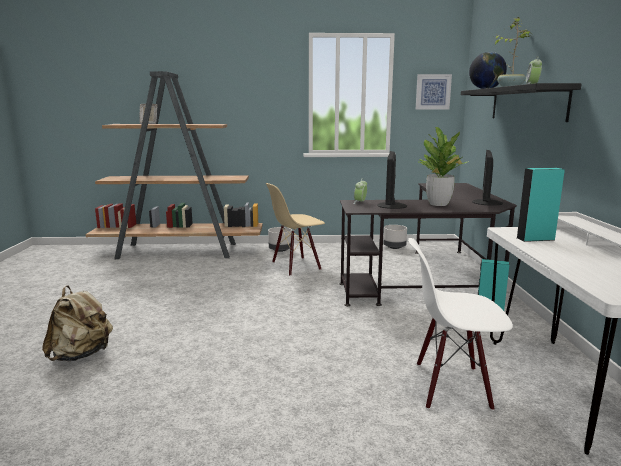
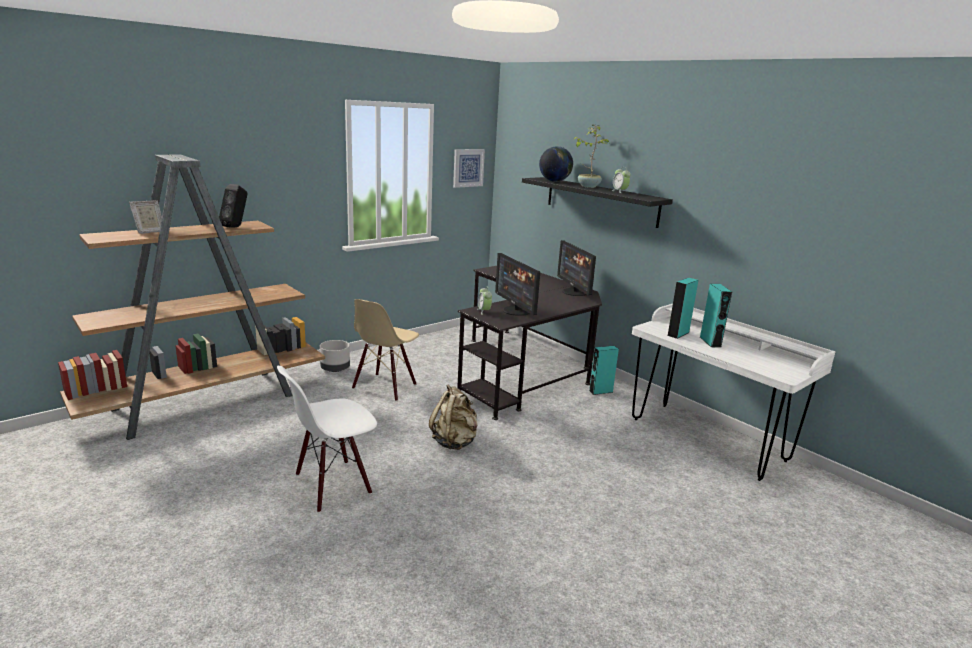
camera: 40 degrees left, 5 degrees up
(81, 355) = (331, 572): beige backpack -> beige backpack (454, 442)
(201, 124) = (236, 227): none -> black speaker
(394, 247) = (445, 338): grey planter -> none
(439, 204) = (547, 301): potted plant -> none
(451, 386) = (653, 465): white chair -> white chair (332, 485)
(567, 250) = (710, 342): none -> turquoise speaker

